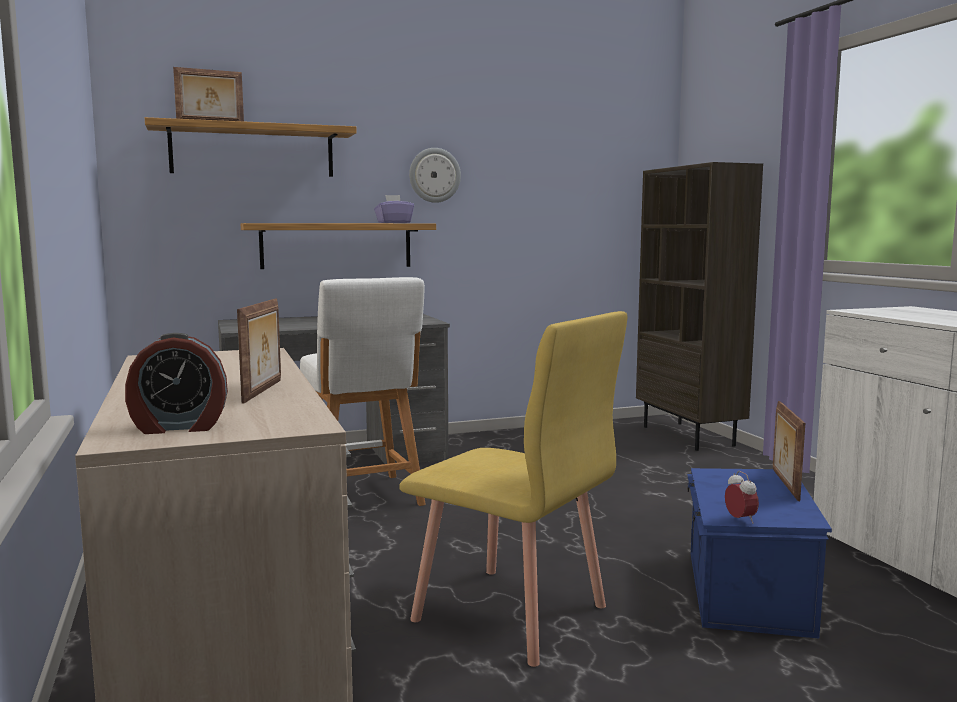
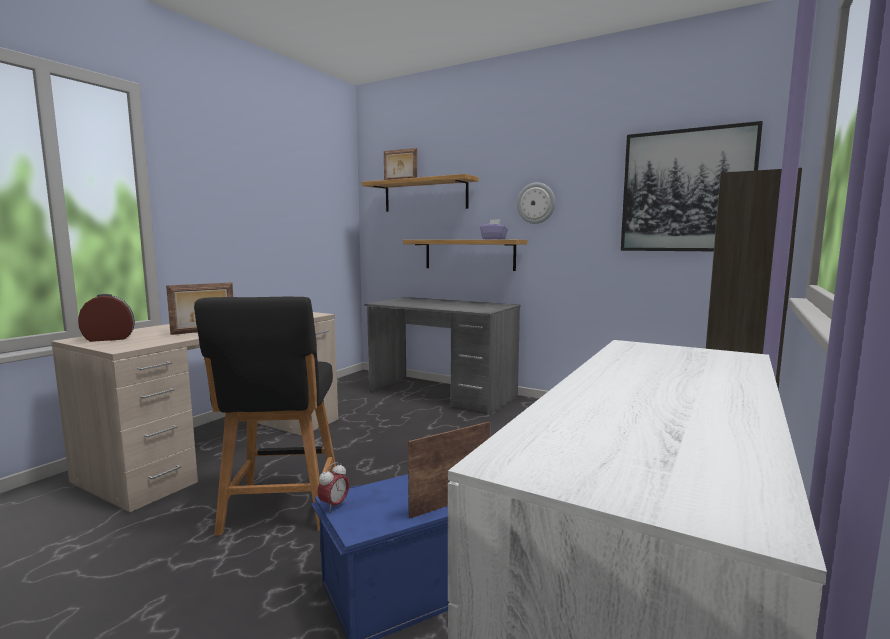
camera: 50 degrees right, 0 degrees up
(179, 427) = (109, 338): alarm clock -> alarm clock turned 120 degrees clockwise
(363, 498) = (396, 419): white stool -> none
(511, 614) = (281, 509): yellow chair -> black stool
(595, 172) = (686, 191): none -> picture

